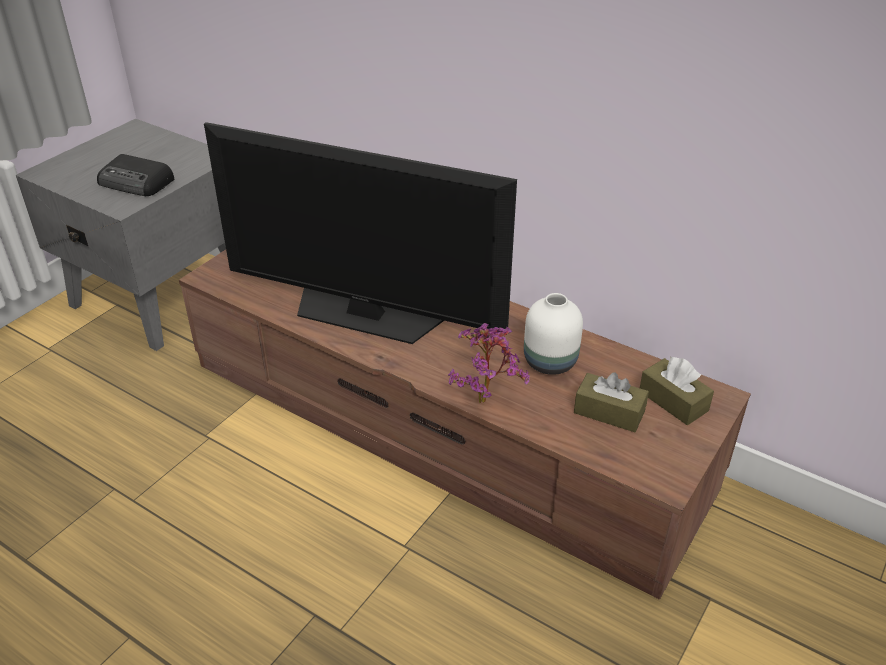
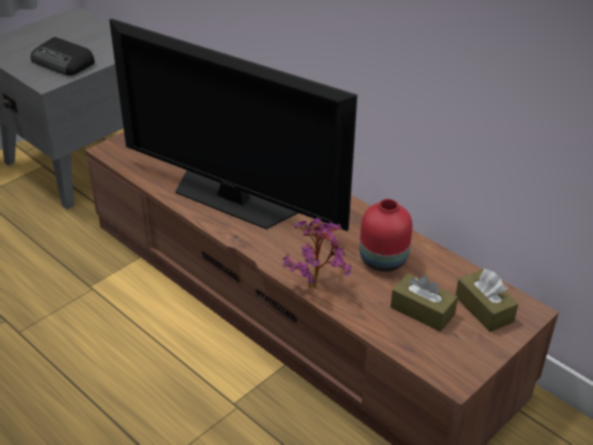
camera: 10 degrees right, 0 degrees up
(549, 362) = (382, 260): white vase -> red vase

